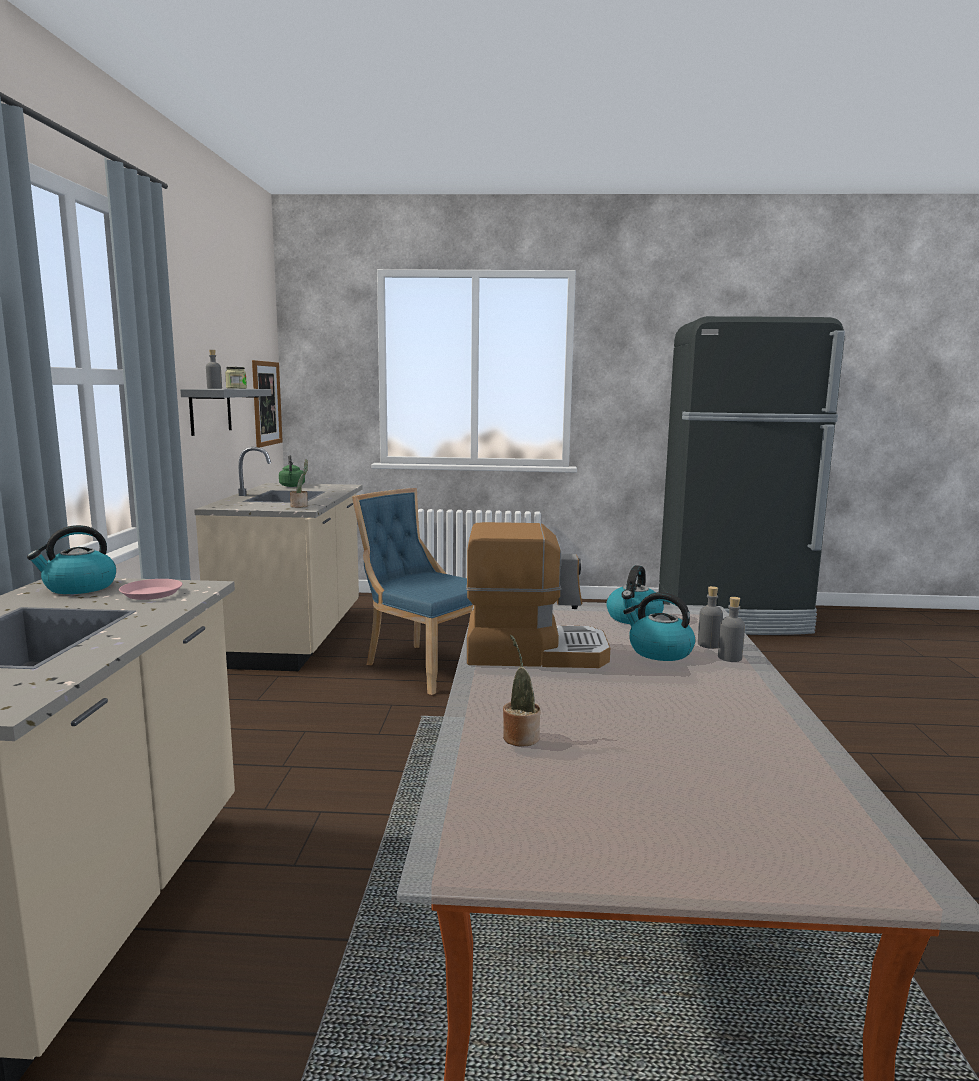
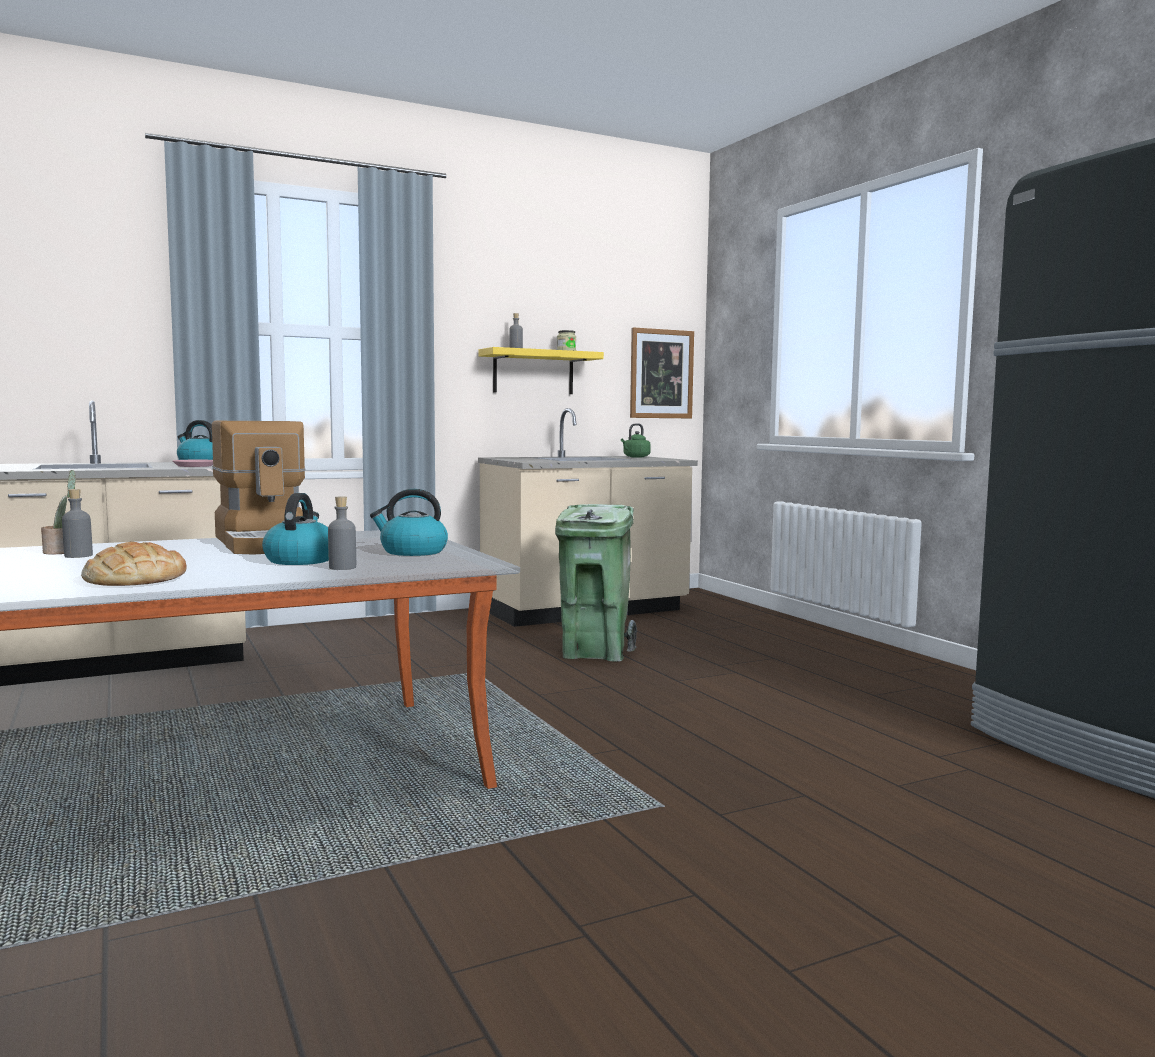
camera: 60 degrees right, 5 degrees down
(210, 410) = (533, 372): grey shelf -> yellow shelf
(300, 506) = (539, 461): potted plant -> none
(423, 666) = (595, 652): blue chair -> green trash can
(729, 657) = (302, 572): grey bottle -> grey bottle (78, 556)
(747, 712) = (134, 579): none -> bread

